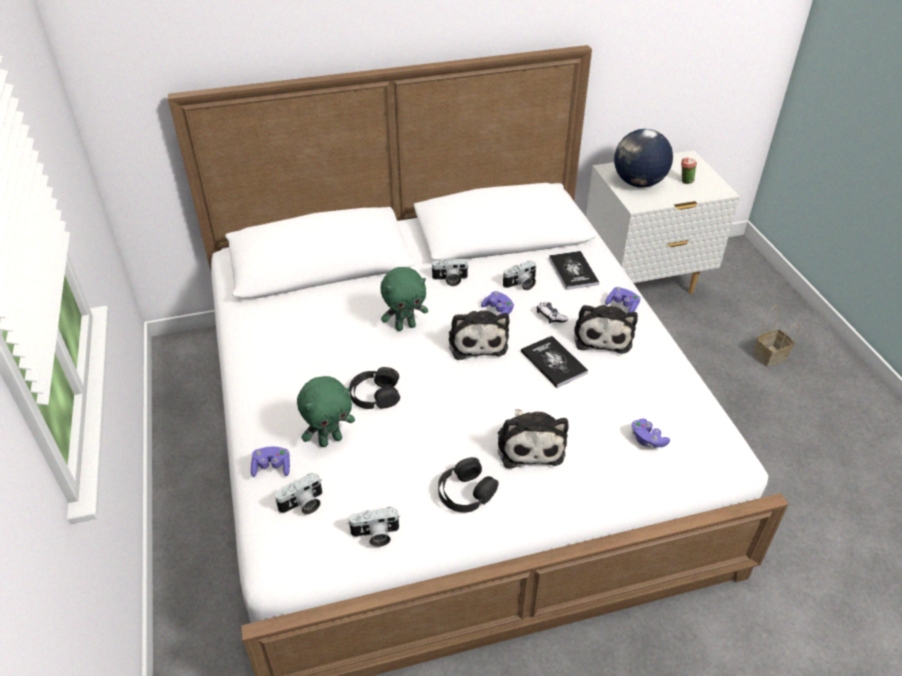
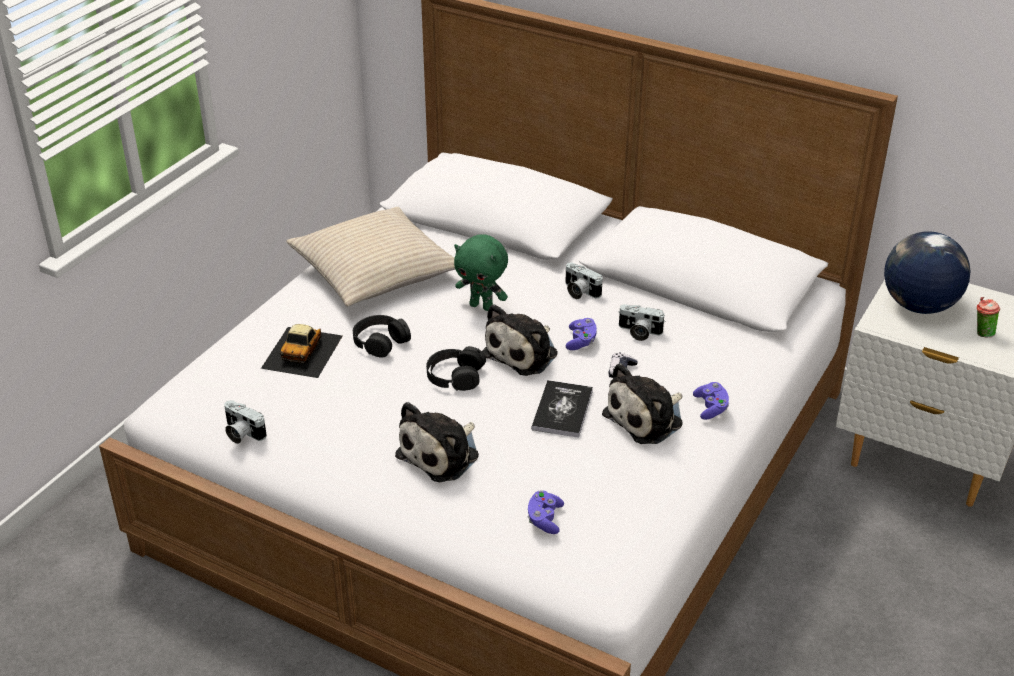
camera: 45 degrees right, 5 degrees down
(272, 467) = (241, 344): purple game controller -> none
(294, 347) = (375, 271): none -> beige pillow
(303, 505) = (225, 381): camera -> none
(330, 440) = (303, 351): green plush toy -> toy car
(466, 492) = (341, 451): black headphones -> black headphones (455, 375)
(573, 271) = (711, 350): book -> none
(769, 357) = (967, 626): basket -> none

